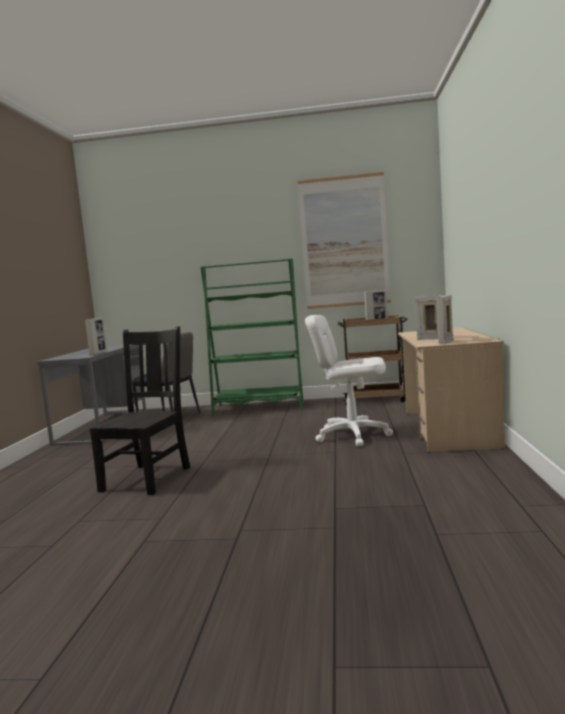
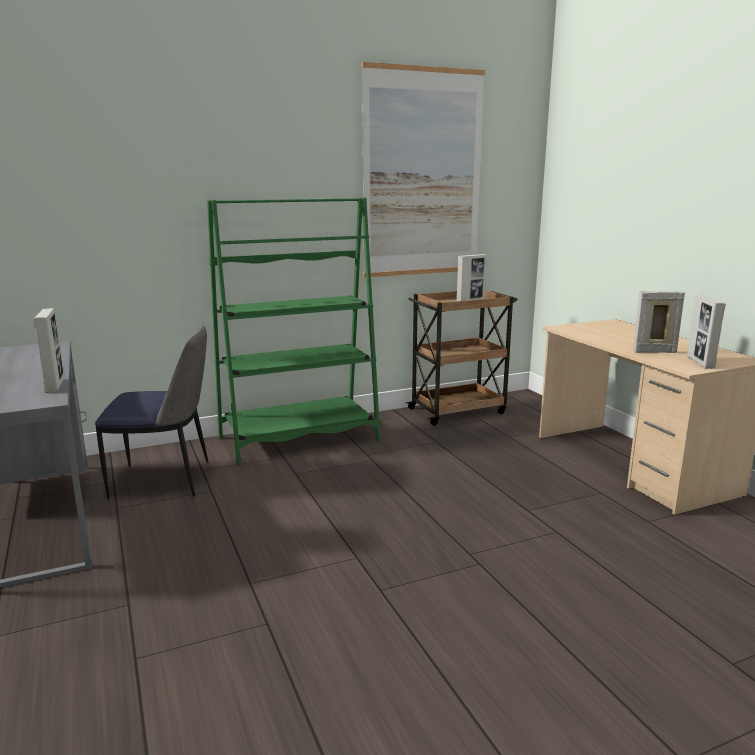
camera: 30 degrees left, 10 degrees up
(148, 478) = (333, 655): black chair -> none
(352, 435) = (530, 490): white office chair -> none

